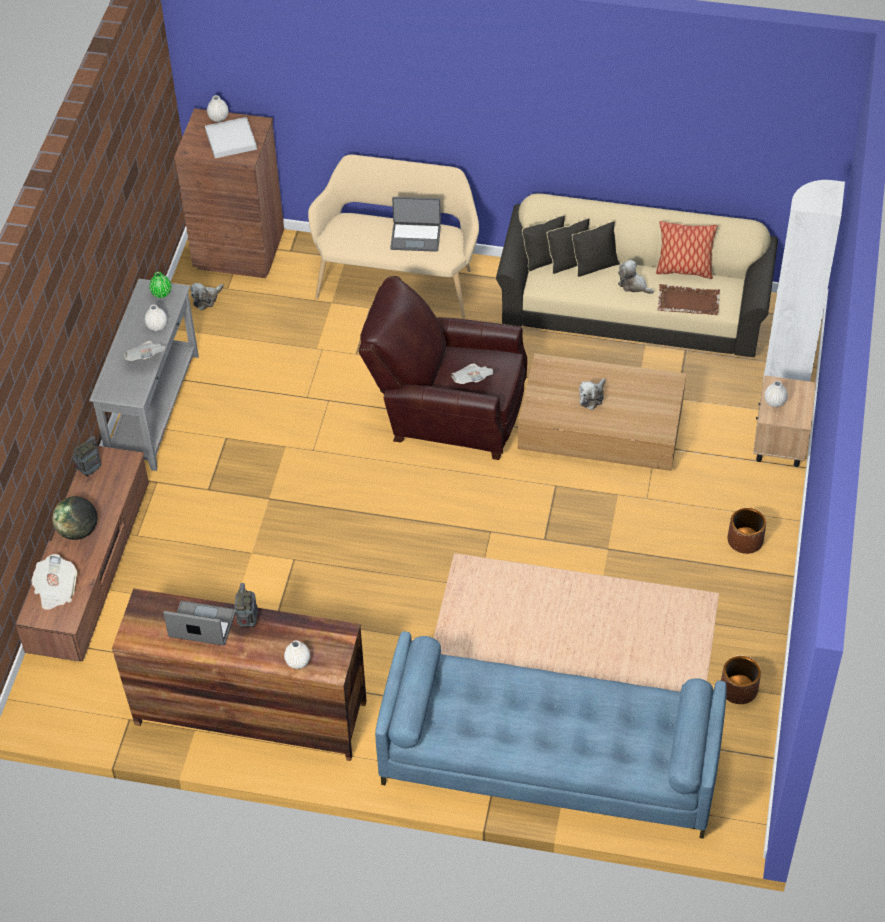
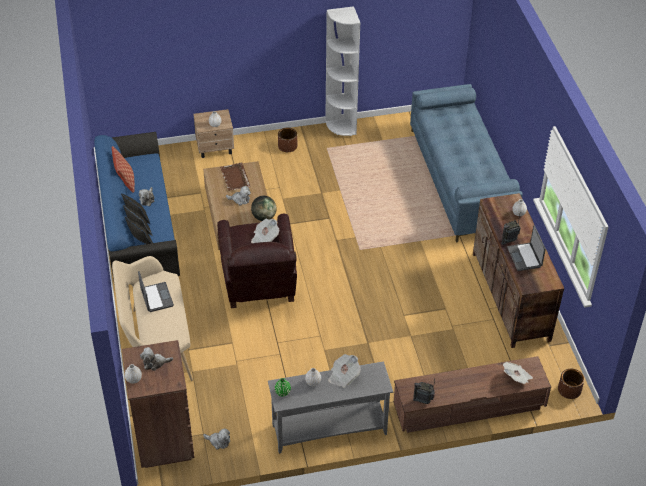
camera: 115 degrees left, 5 degrees down
(78, 531) = (470, 386): globe -> globe (264, 217)
(231, 140) = (155, 363): white tray -> plush toy
(634, 311) = (138, 226): beige sofa -> blue sofa
(687, 302) = (151, 174): brown tray -> brown tray (235, 178)
(738, 689) = (379, 129): brown planter -> brown planter (569, 390)
(788, 374) = (162, 155): white bookcase -> white bookcase (341, 130)

